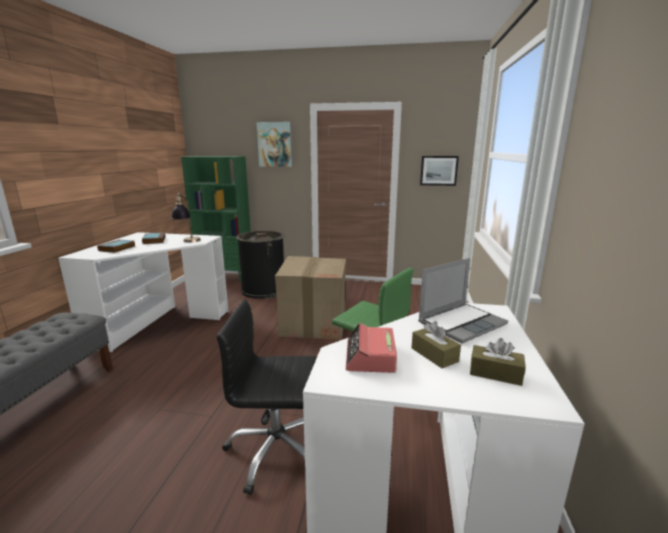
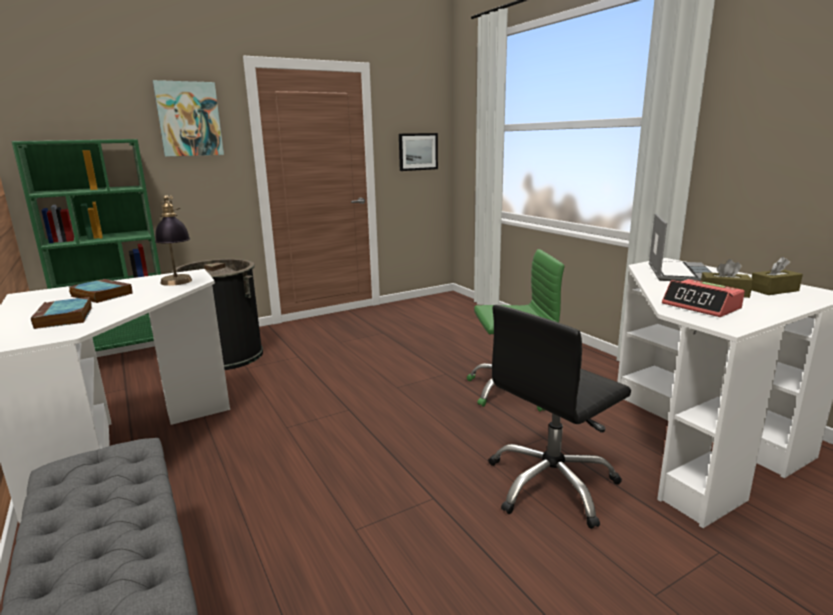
camera: 40 degrees left, 0 degrees up
(314, 323) = (368, 367): cardboard box -> none

